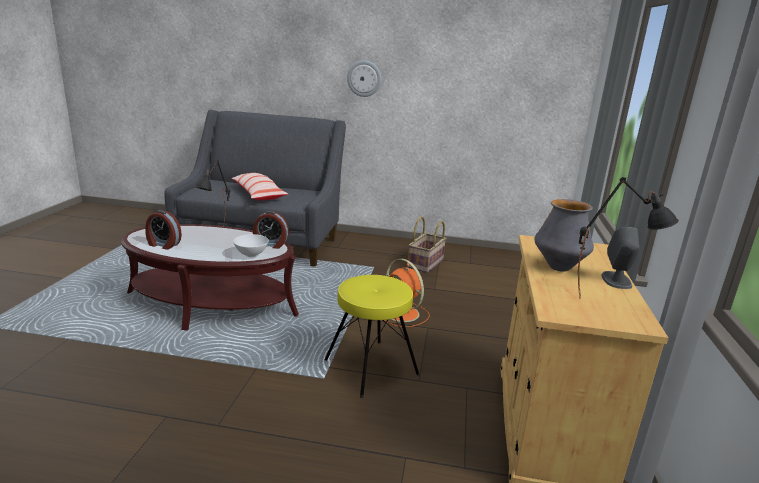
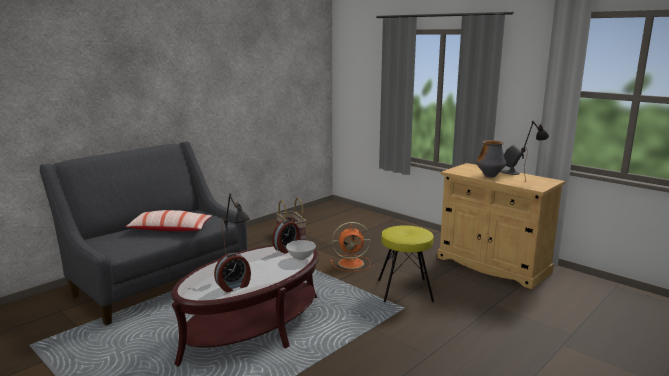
camera: 55 degrees left, 5 degrees down
(364, 78) = (193, 100): wall clock -> none

